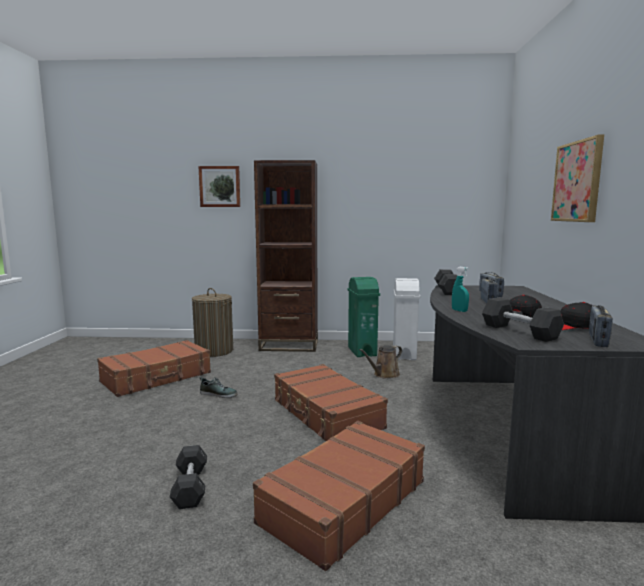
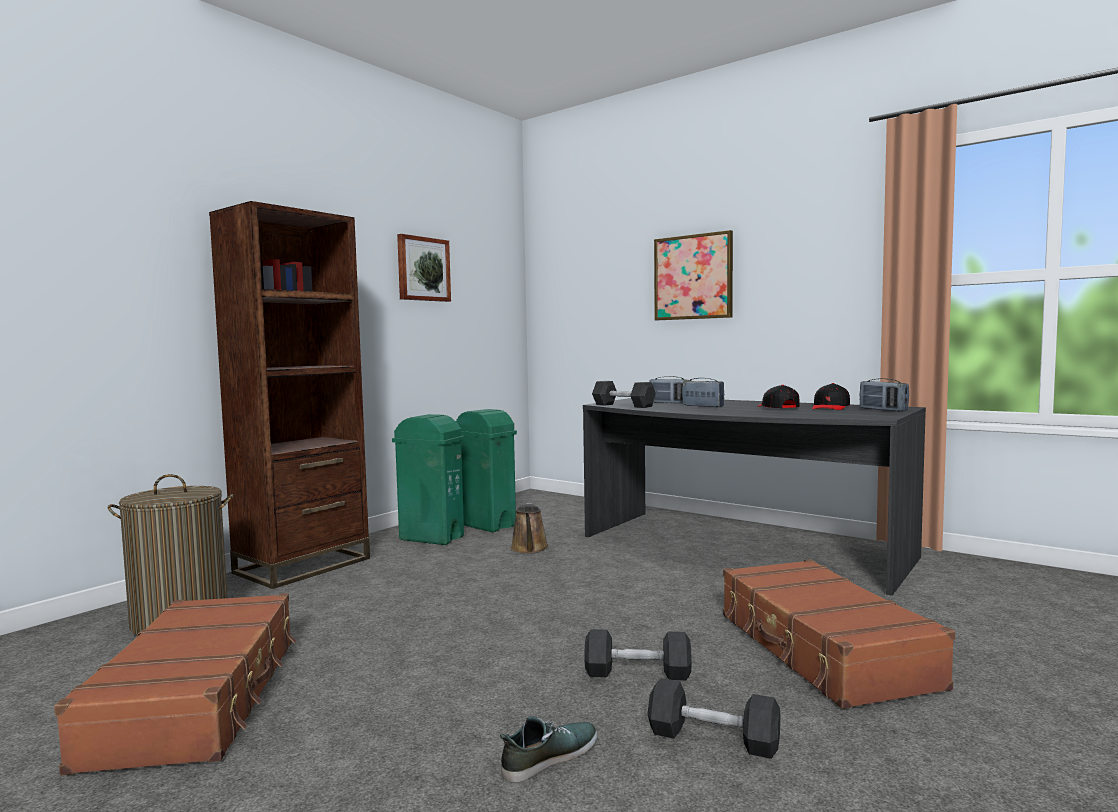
camera: 55 degrees left, 5 degrees down
(218, 394) = (404, 656): shoe -> shoe (549, 757)
(220, 186) = (110, 248): picture -> picture (423, 269)
(326, 414) = (597, 605): brown suitcase -> none
(404, 355) = (487, 525): white trash can -> green trash can
(459, 310) = (731, 413): turquoise spray bottle -> none
(519, 332) = (837, 414): grey dumbbell -> grey dumbbell (637, 673)

